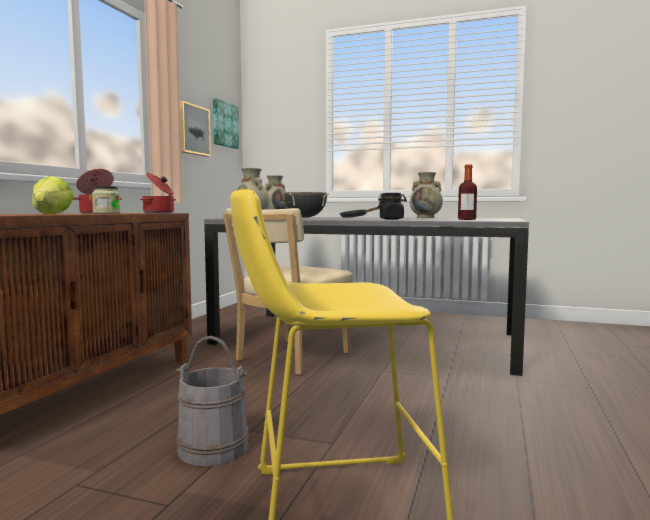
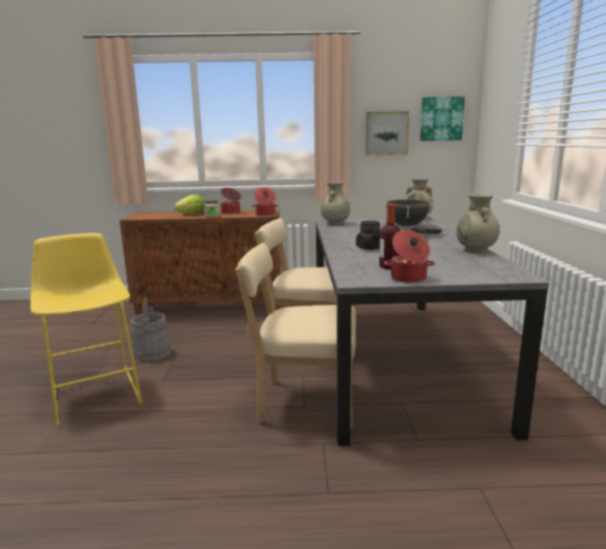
camera: 70 degrees right, 10 degrees up
(440, 377) = (302, 402): none -> beige chair
(505, 219) = (408, 278): none -> cooking pot

